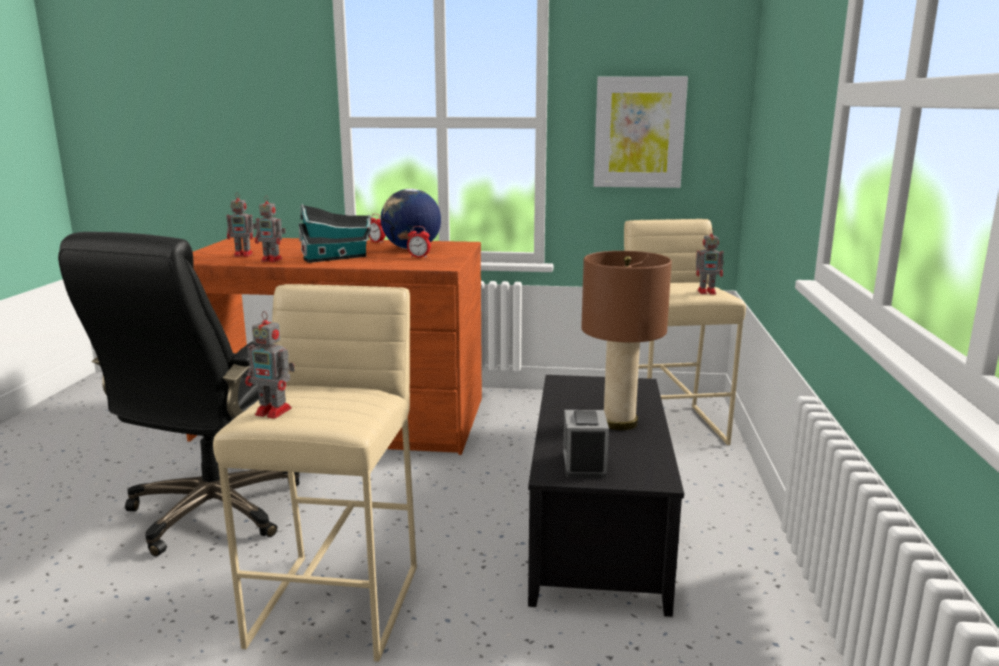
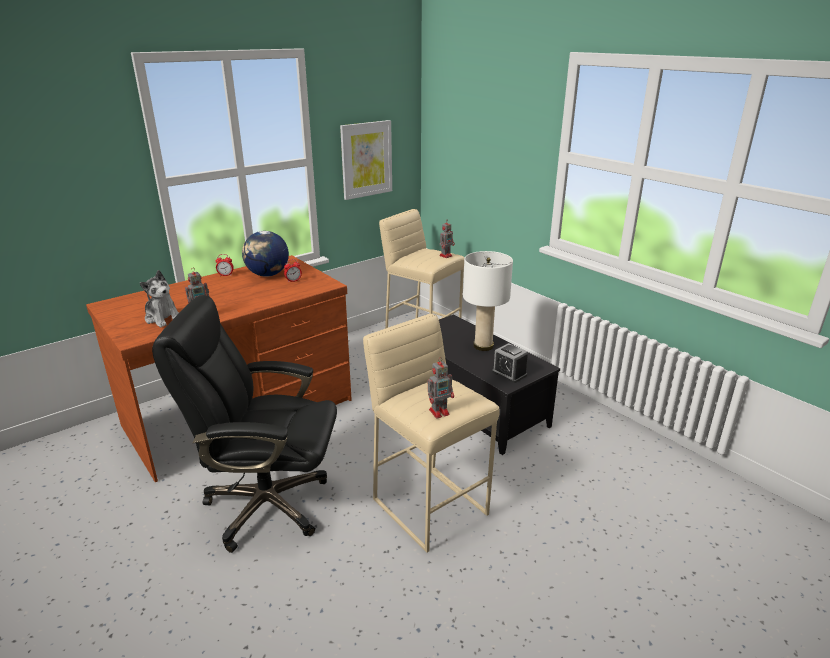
camera: 45 degrees left, 10 degrees up
(217, 507) = (270, 505): black office chair -> black office chair turned 120 degrees clockwise
(244, 255) = (163, 318): toy robot -> plush toy
(337, 258) = (242, 298): toy house -> none
(618, 422) = (483, 346): brown table lamp -> white table lamp

